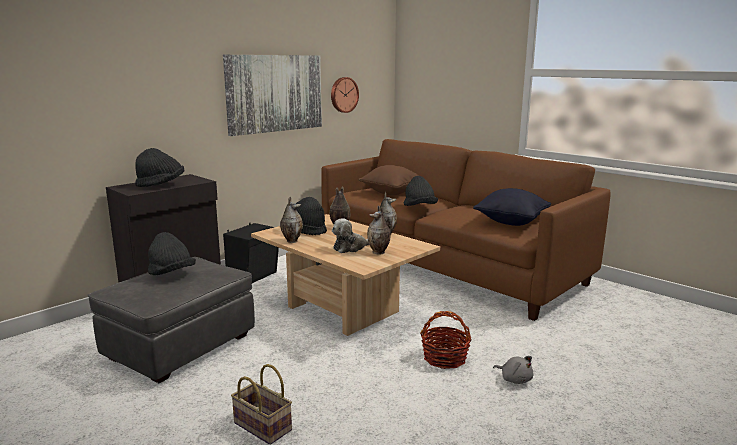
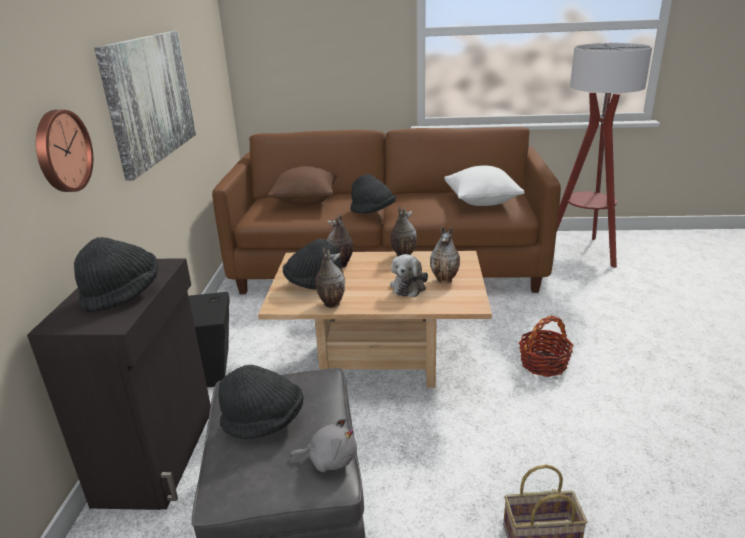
camera: 40 degrees left, 10 degrees up
(343, 95) = (199, 84): wall clock -> wall clock (61, 151)
(511, 222) = (481, 202): black pillow -> white pillow
(515, 379) = (614, 354): grey plush toy -> grey plush toy (329, 459)
(641, 313) = (583, 252): none -> floor lamp

